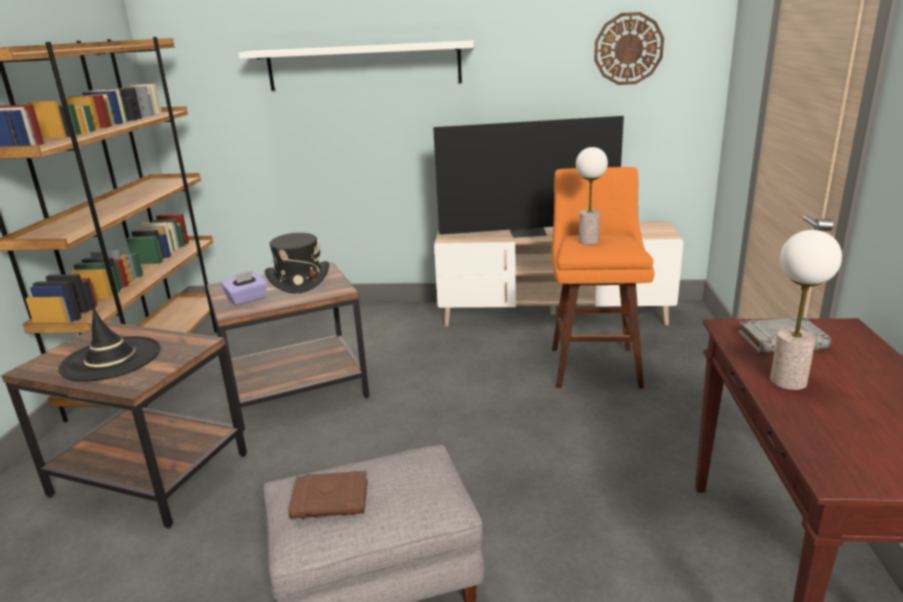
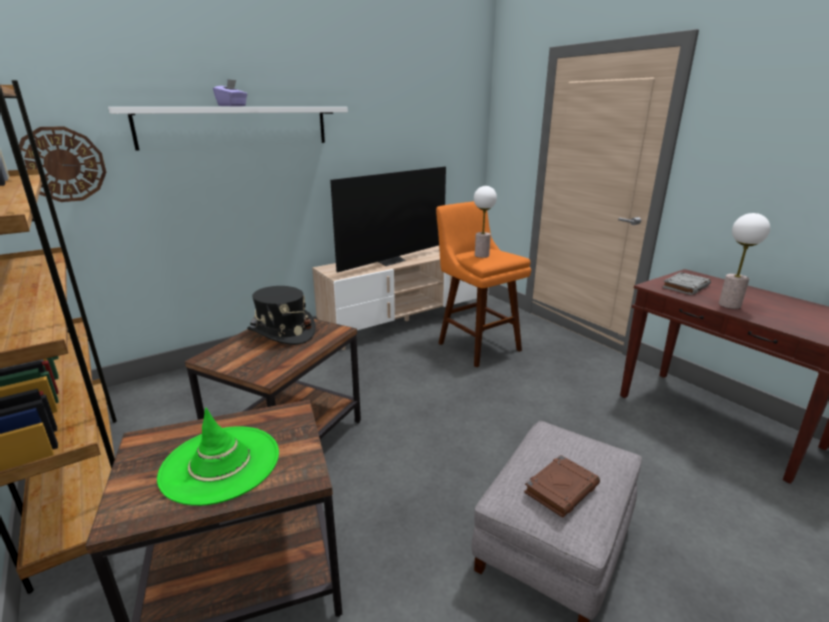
camera: 40 degrees left, 0 degrees up
(111, 359) = (221, 464): black hat -> green hat
(247, 299) = (263, 361): purple tissue box -> purple tissue box (232, 106)
(628, 49) = (435, 118): wall clock -> wall clock (62, 164)

